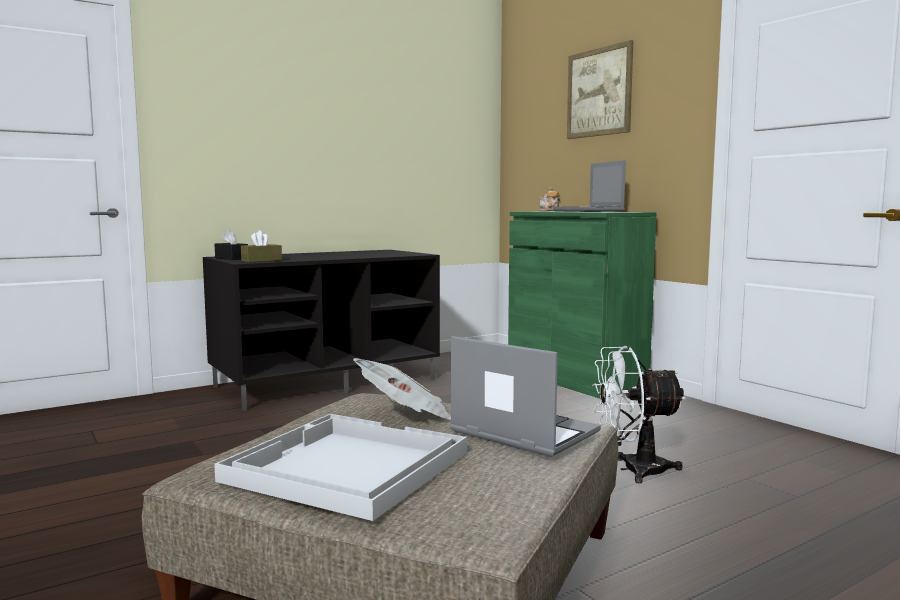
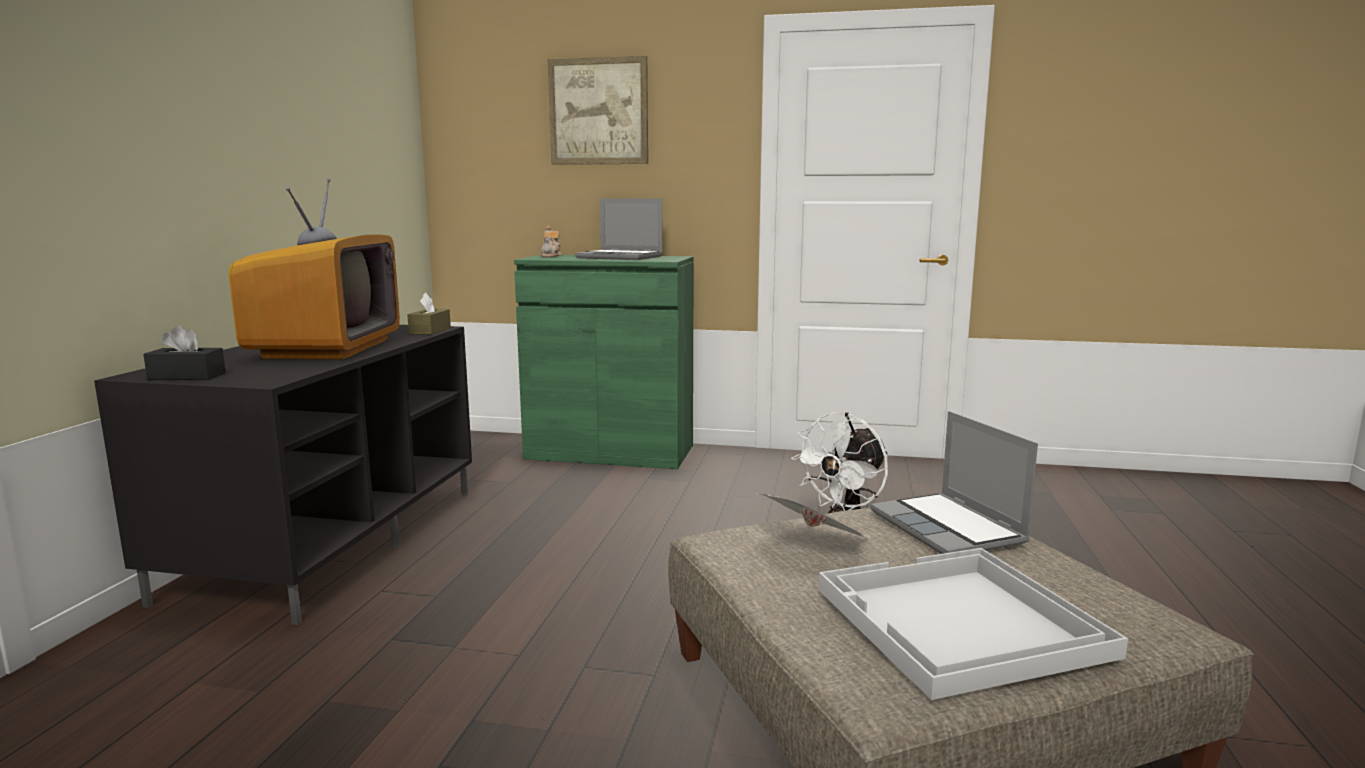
camera: 45 degrees left, 5 degrees up
(261, 260) = (277, 374): brown tissue box -> brown tissue box (430, 330)
(328, 256) = (327, 348): none -> television
(521, 433) = (949, 528): laptop -> laptop turned 105 degrees counterclockwise

